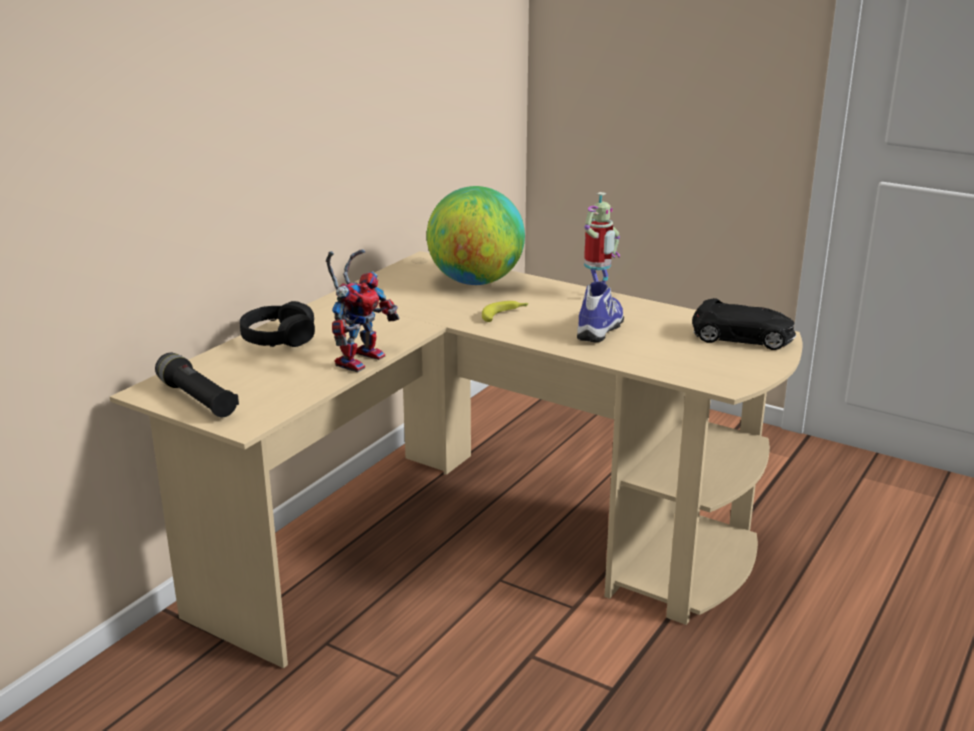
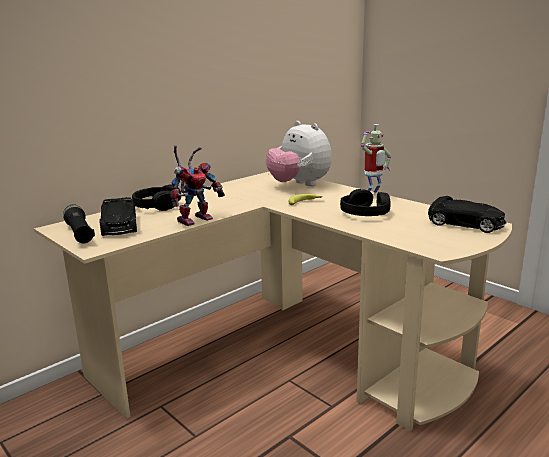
camera: 15 degrees right, 5 degrees down
(249, 381) = (119, 226): none -> black toy car
(476, 282) = (299, 185): globe -> plush toy
(601, 329) = (365, 213): shoe -> black headphones

